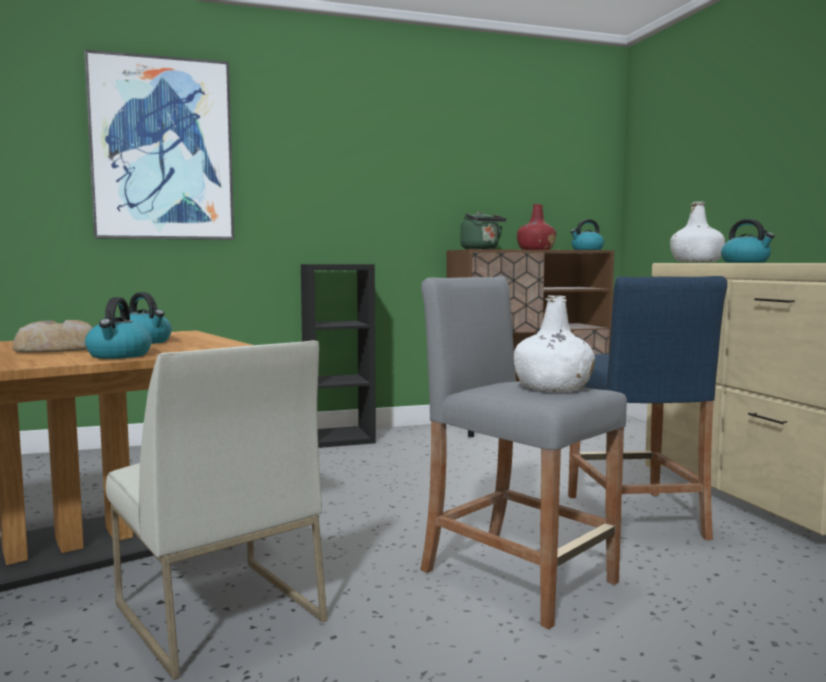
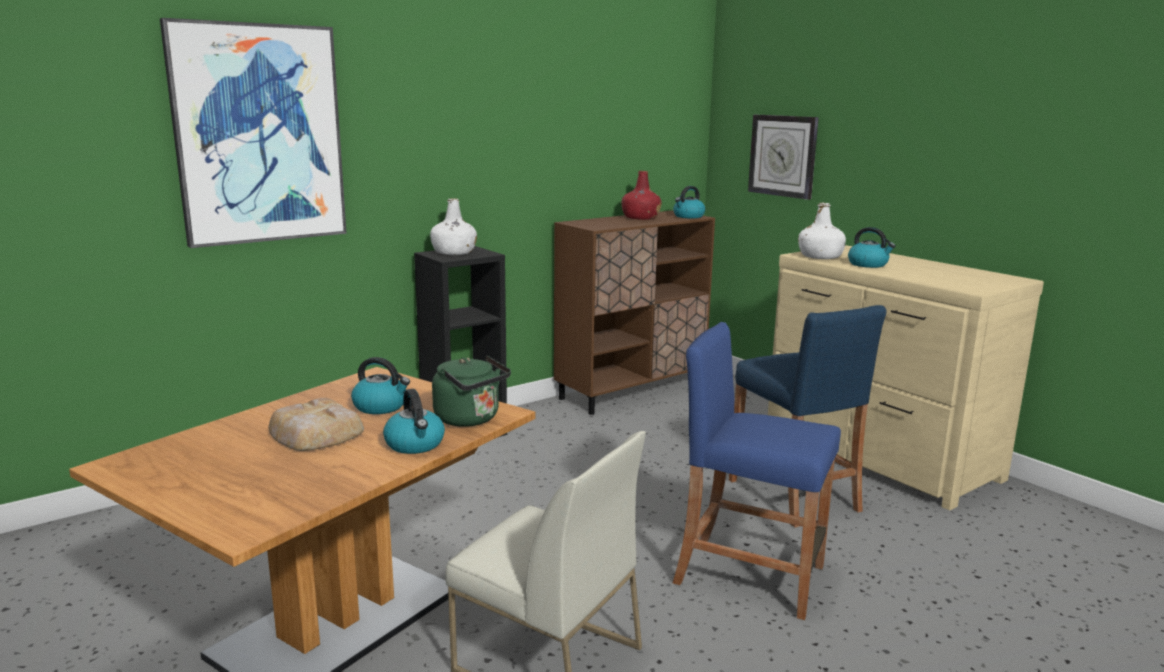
camera: 20 degrees left, 10 degrees up
(481, 249) = (595, 224): green kettle -> green kettle (470, 419)
(517, 576) = (749, 575): grey stool -> blue stool
(553, 388) = (793, 431): white bottle -> white bottle (454, 252)
(685, 184) = (783, 156): none -> wall clock

